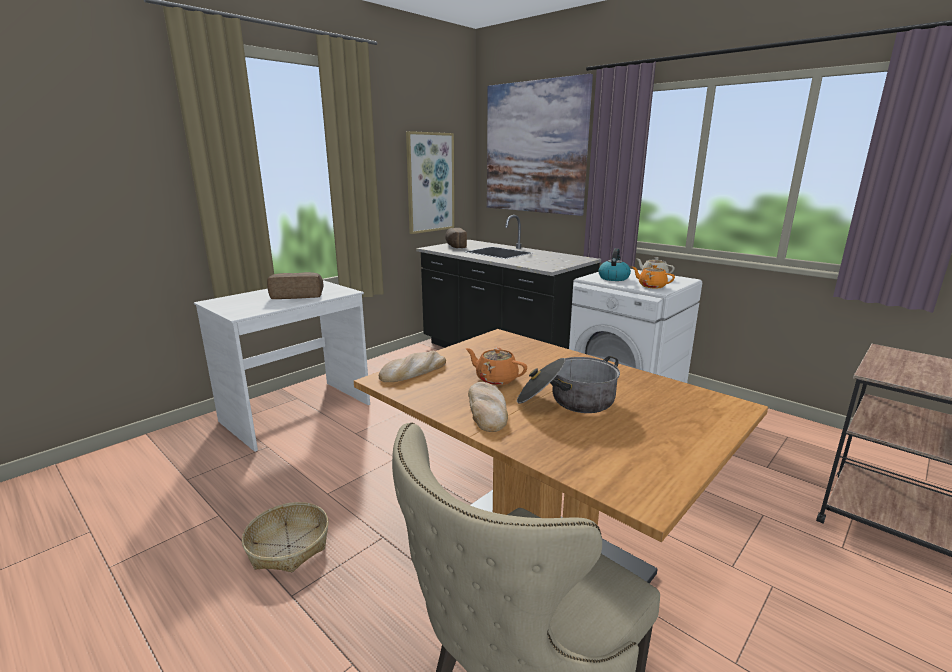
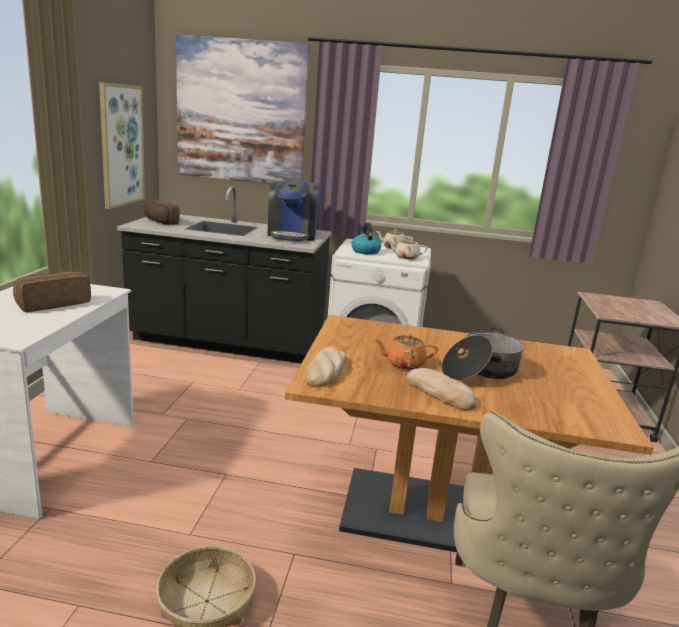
camera: 35 degrees left, 0 degrees up
(553, 260) = (293, 235): none -> coffee machine
(651, 286) = (406, 257): orange teapot -> beige teapot

